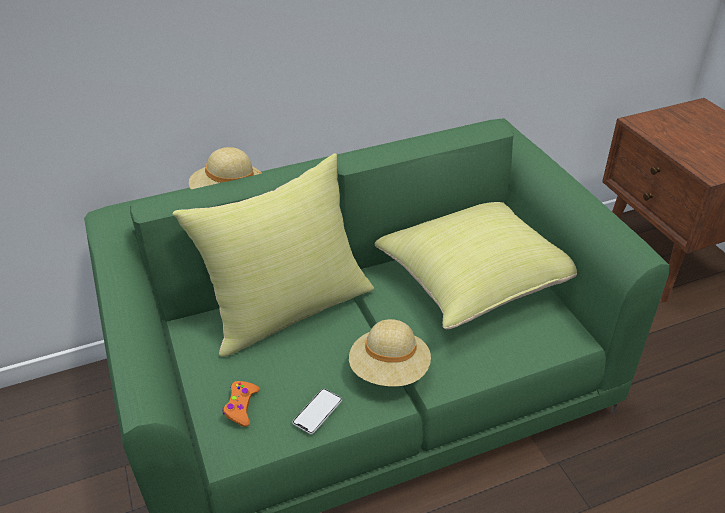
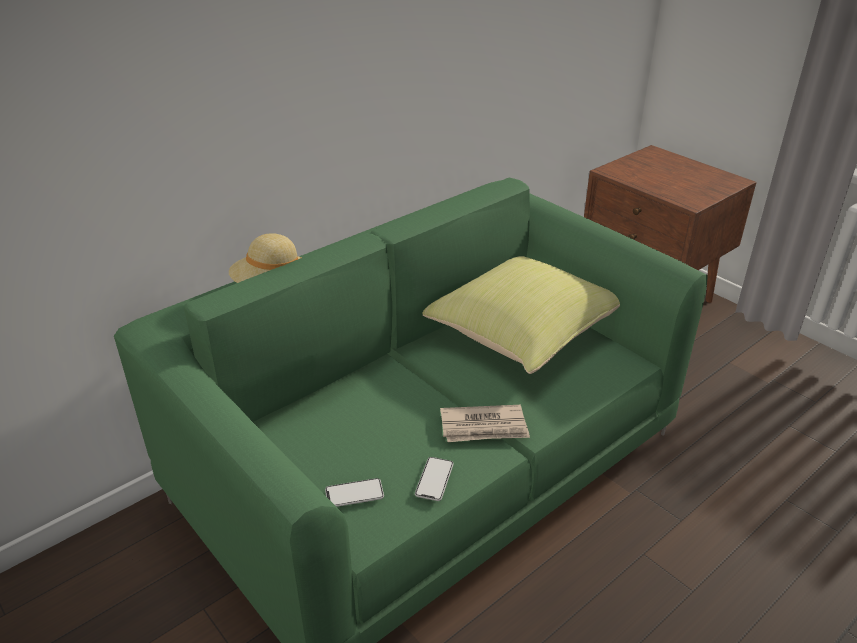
camera: 20 degrees left, 5 degrees down
(241, 407) = (354, 494): orange game controller -> phone
(289, 308) = (355, 393): yellow pillow -> none
(390, 370) = (484, 427): beige hat -> newspaper

